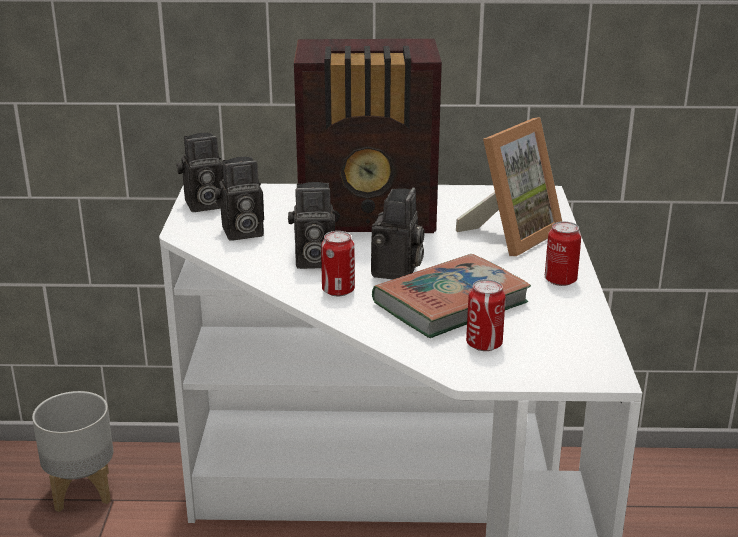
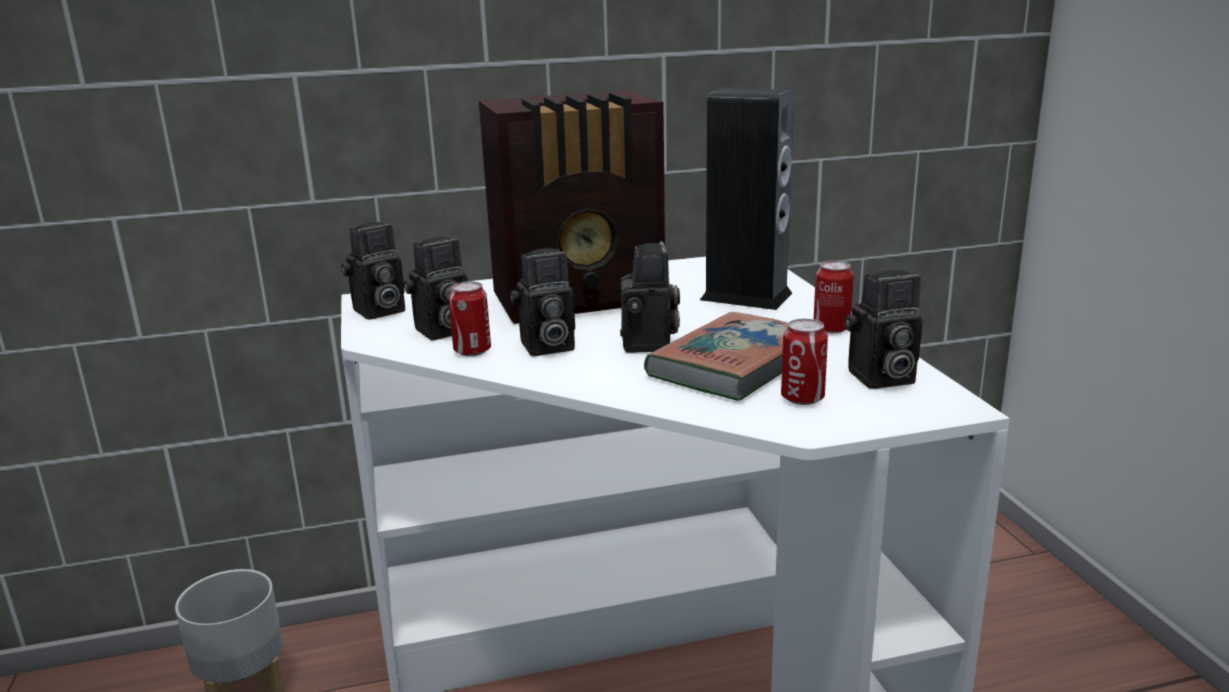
camera: 15 degrees left, 5 degrees down
(338, 290) = (596, 371): can -> can (472, 351)
(511, 235) = (746, 296): picture frame -> speaker
(562, 337) = (880, 379): none -> camera

